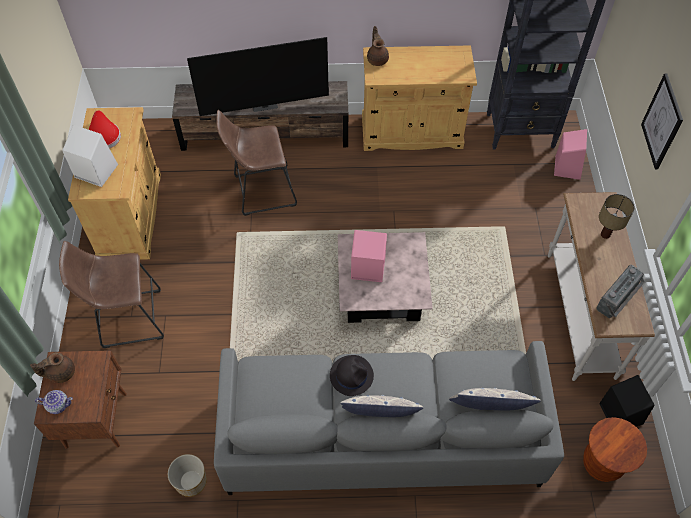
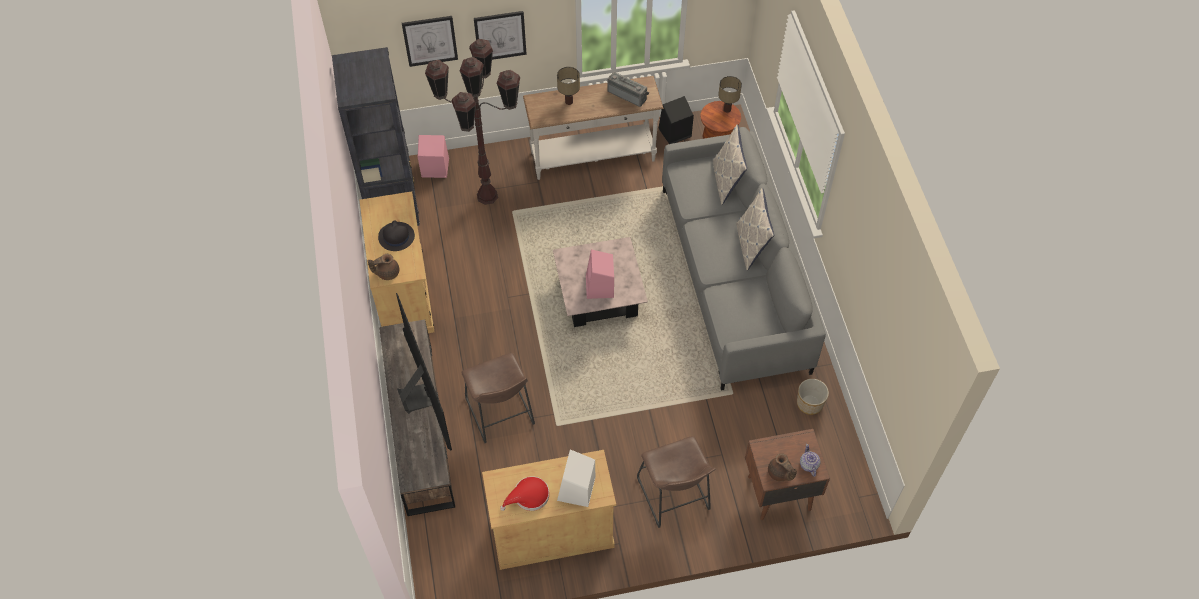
camera: 100 degrees left, 0 degrees up
(351, 375) = (719, 268): black hat -> black hat (396, 237)
(527, 208) = (487, 195): none -> brown floor lamp
(629, 454) = (726, 109): none -> table lamp
(645, 54) = (430, 40): none -> picture

